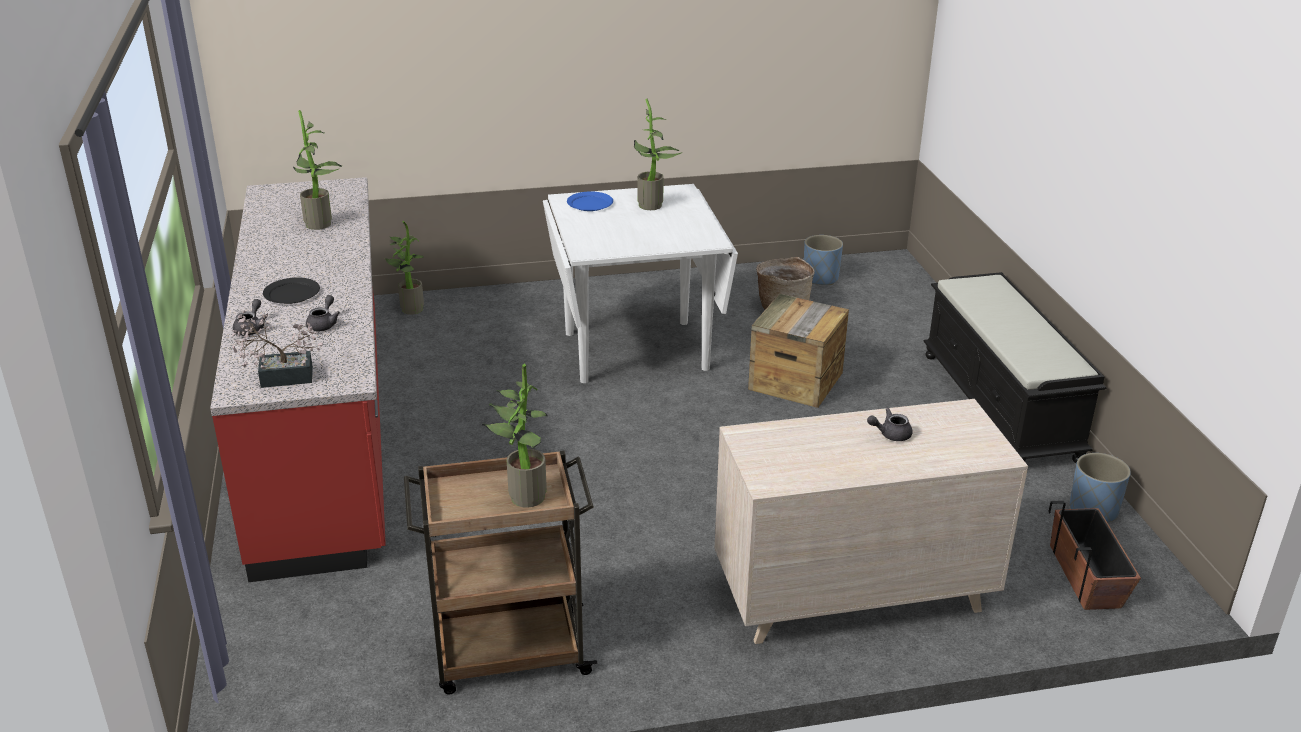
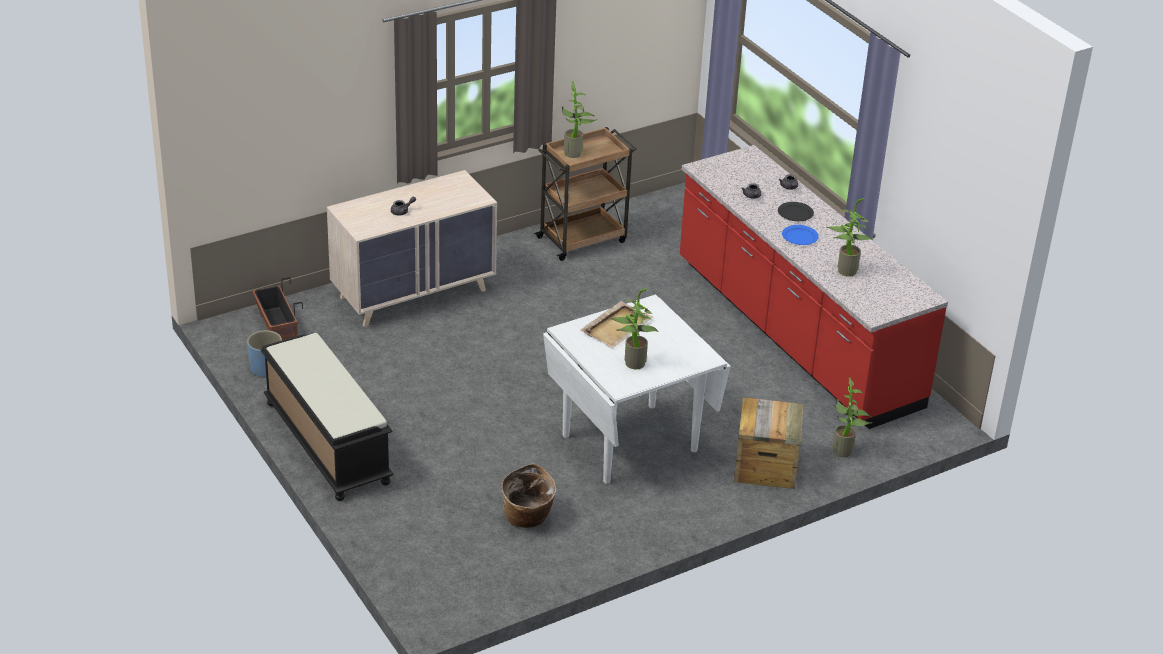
camera: 160 degrees right, 5 degrees up
(279, 377) = (739, 163): potted plant -> none
(590, 204) = (684, 356): blue plate -> blue plate (799, 236)
(646, 237) = (617, 326): none -> beige tray
(795, 381) = (490, 437): crate -> crate (765, 466)
(820, 278) = (504, 567): blue planter -> none

